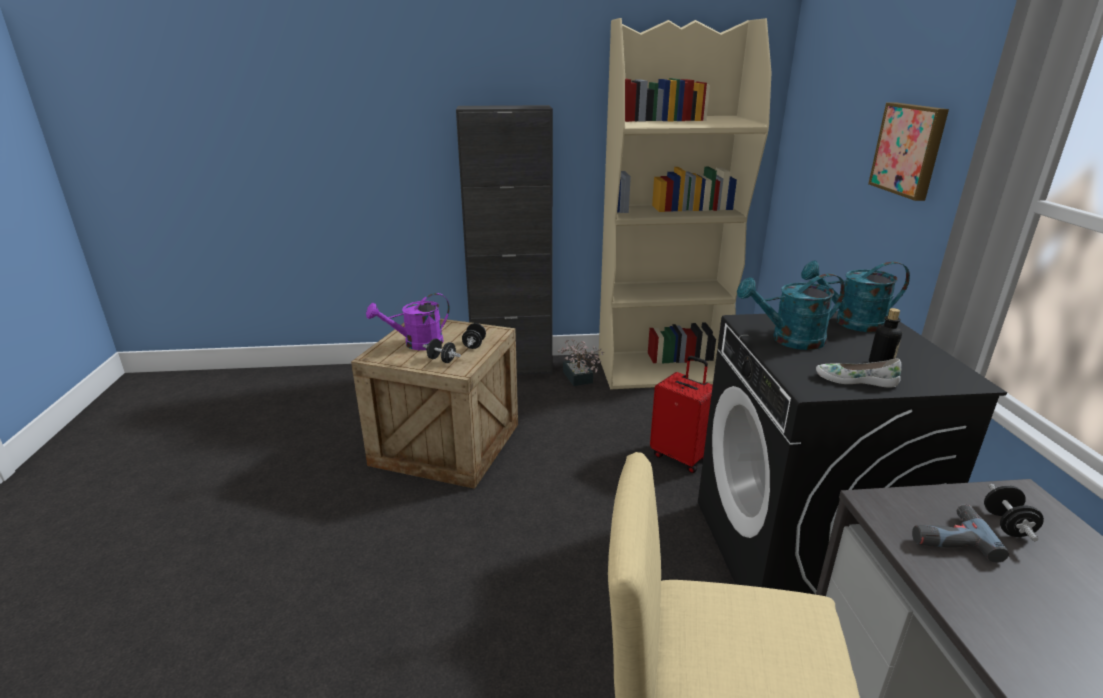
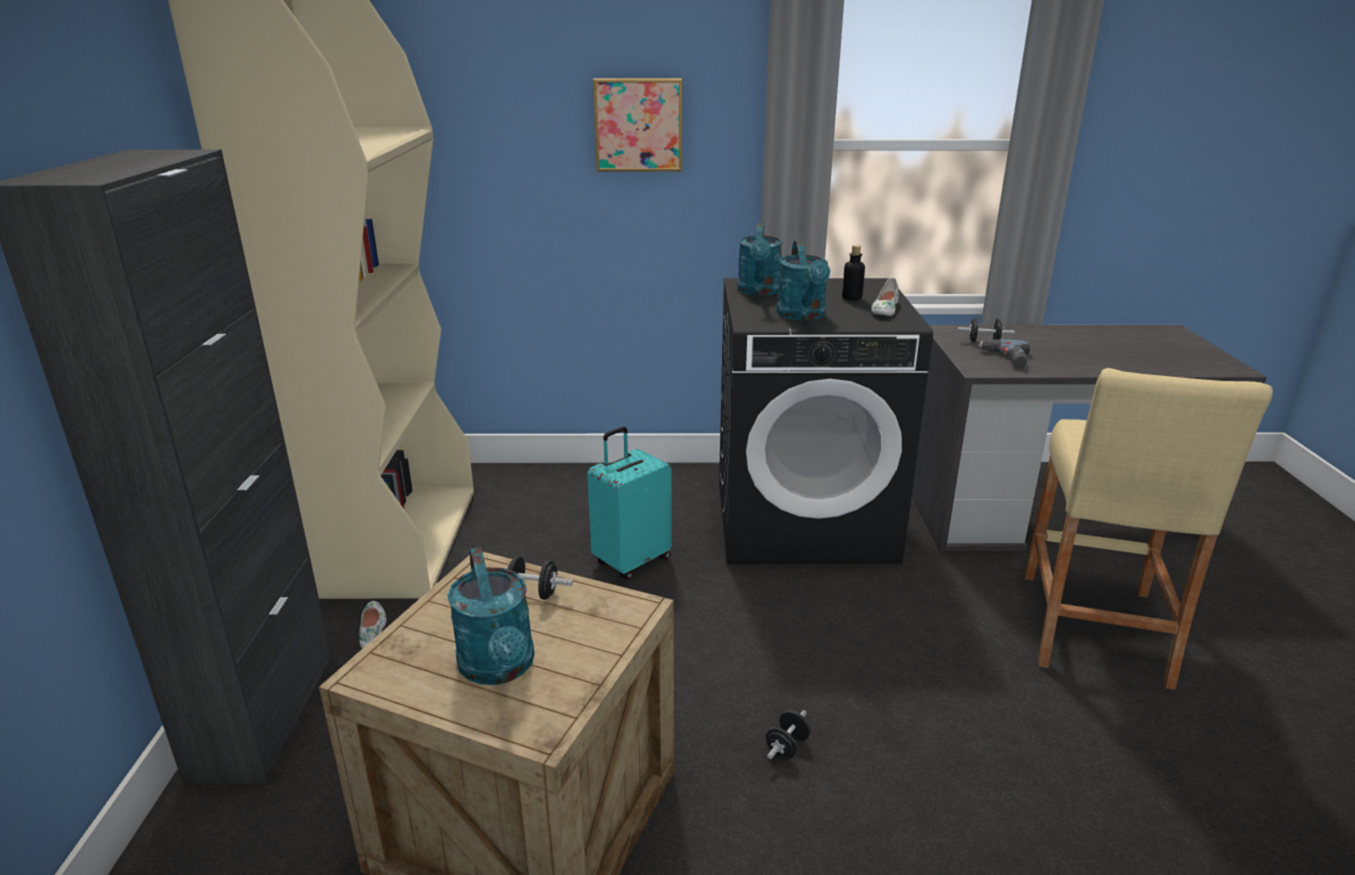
camera: 85 degrees left, 0 degrees up
(417, 344) = (500, 668): purple watering can -> turquoise watering can
(442, 360) = (588, 630): black dumbbell -> black dumbbell (787, 747)
(578, 379) = (373, 629): potted plant -> white shoe
(681, 456) = (631, 561): red suitcase -> turquoise suitcase

